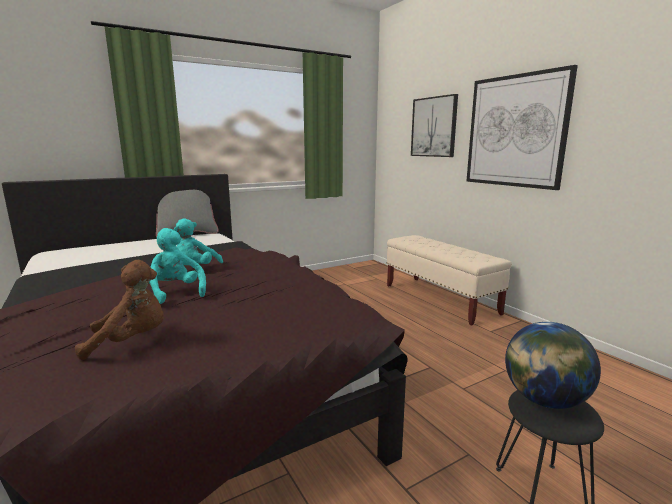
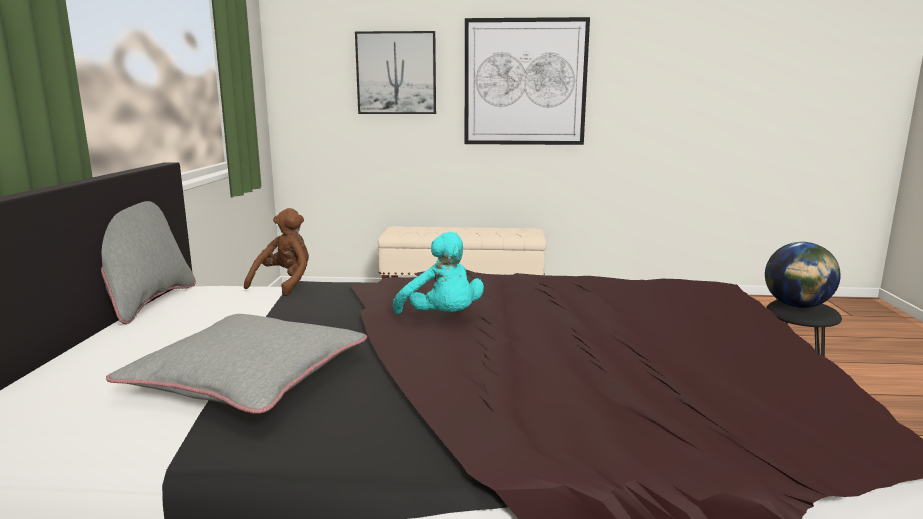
camera: 55 degrees left, 0 degrees up
(107, 263) = (248, 376): none -> grey pillow
(131, 341) = (722, 376): brown plush toy -> brown plush toy (285, 284)
(174, 292) = (555, 338): turquoise plush toy -> none

